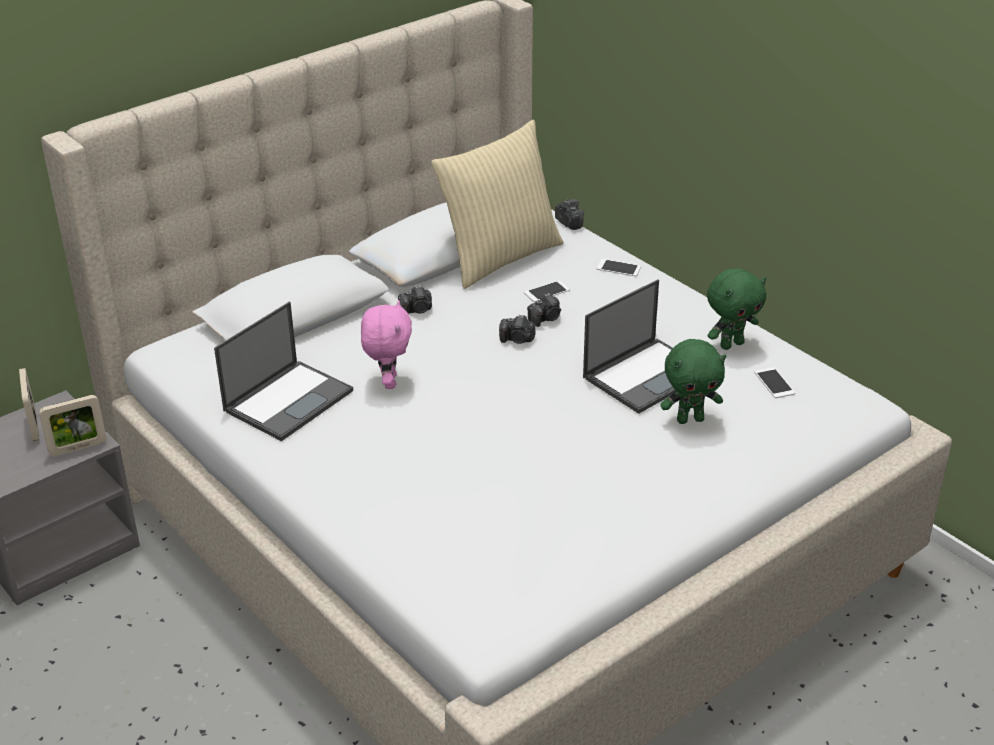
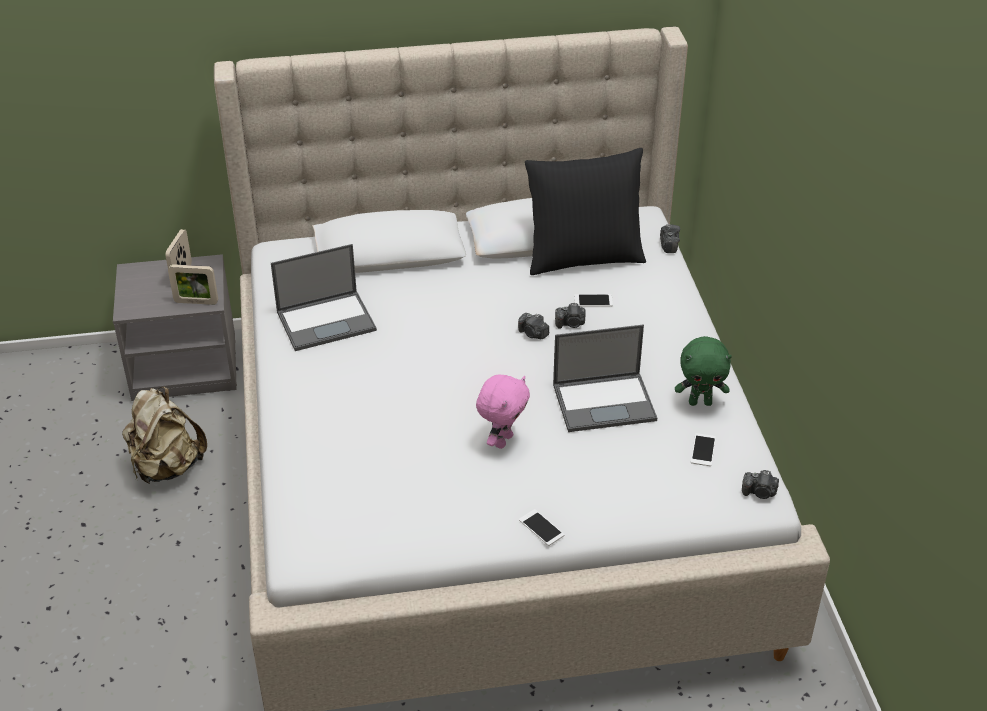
camera: 30 degrees right, 5 degrees up
(121, 658) = (167, 467): none -> beige backpack
(388, 382) = (407, 332): pink plush toy -> pink plush toy (502, 440)
(417, 310) = (479, 281): camera -> camera (759, 492)
(499, 257) = (583, 257): beige pillow -> black pillow
(618, 268) = (671, 300): phone -> phone (541, 527)
(690, 419) = (604, 453): green plush toy -> none

